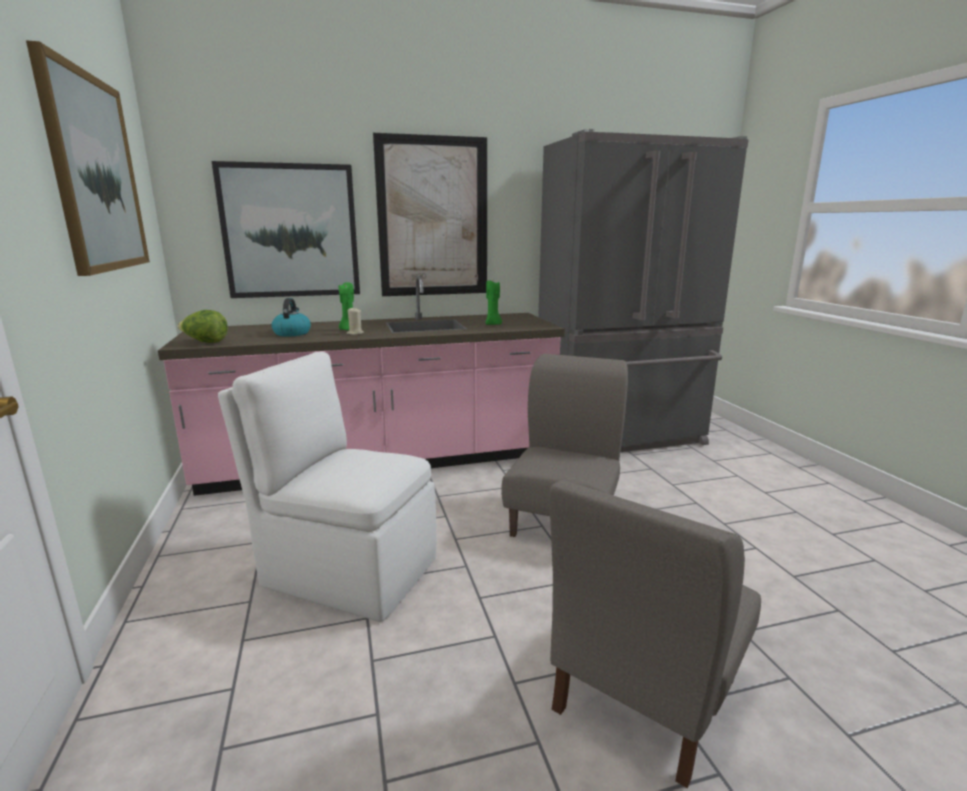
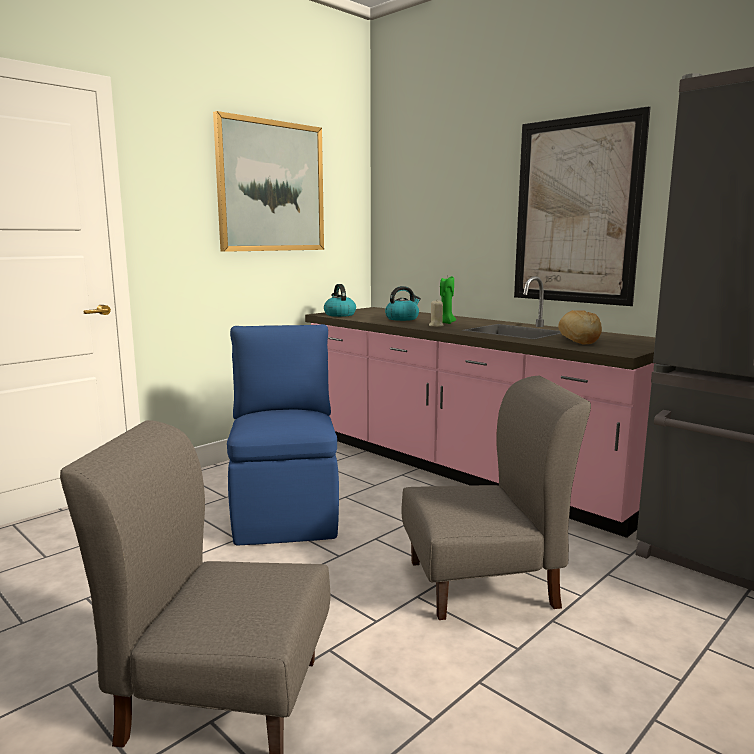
camera: 60 degrees right, 5 degrees down
(205, 342) = (339, 315): lettuce -> kettle
(290, 231) = (447, 228): picture -> none
(347, 570) = (286, 512): white chair -> blue chair
(493, 324) = (577, 341): green candle -> bread

